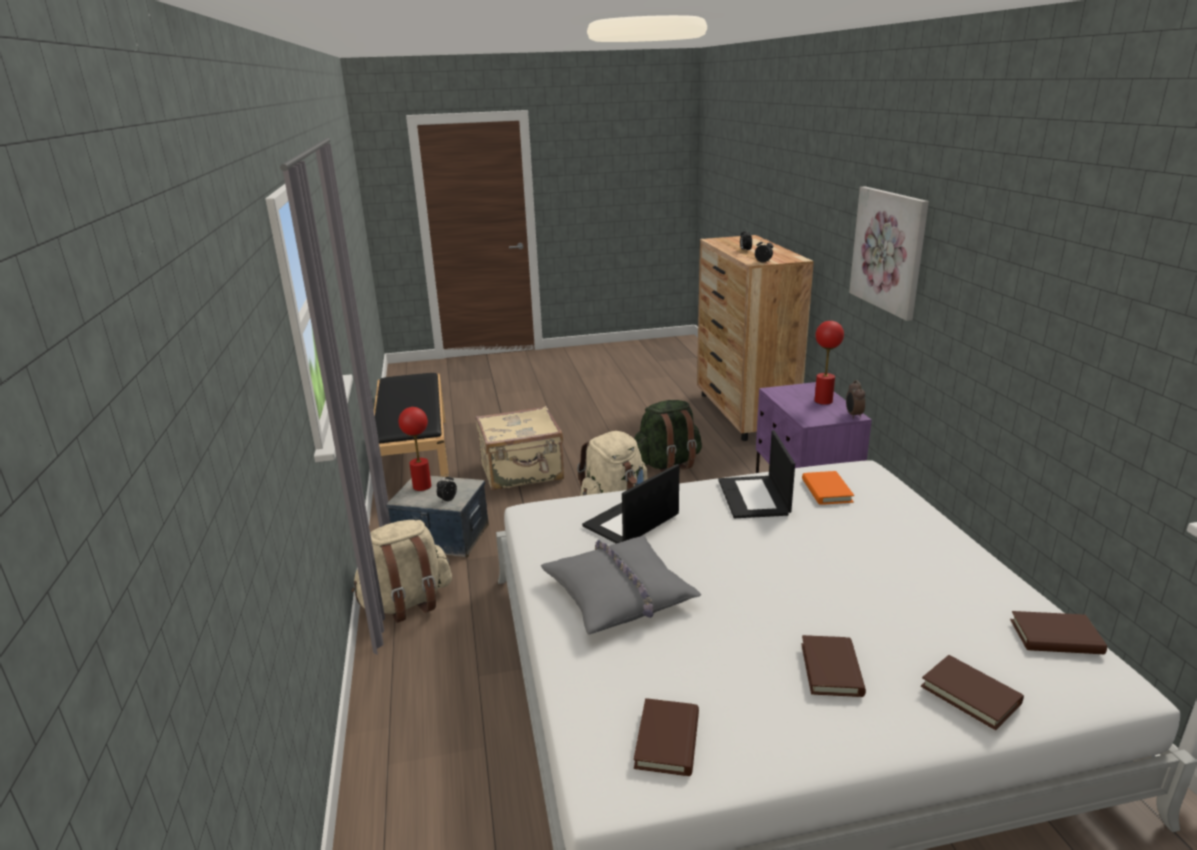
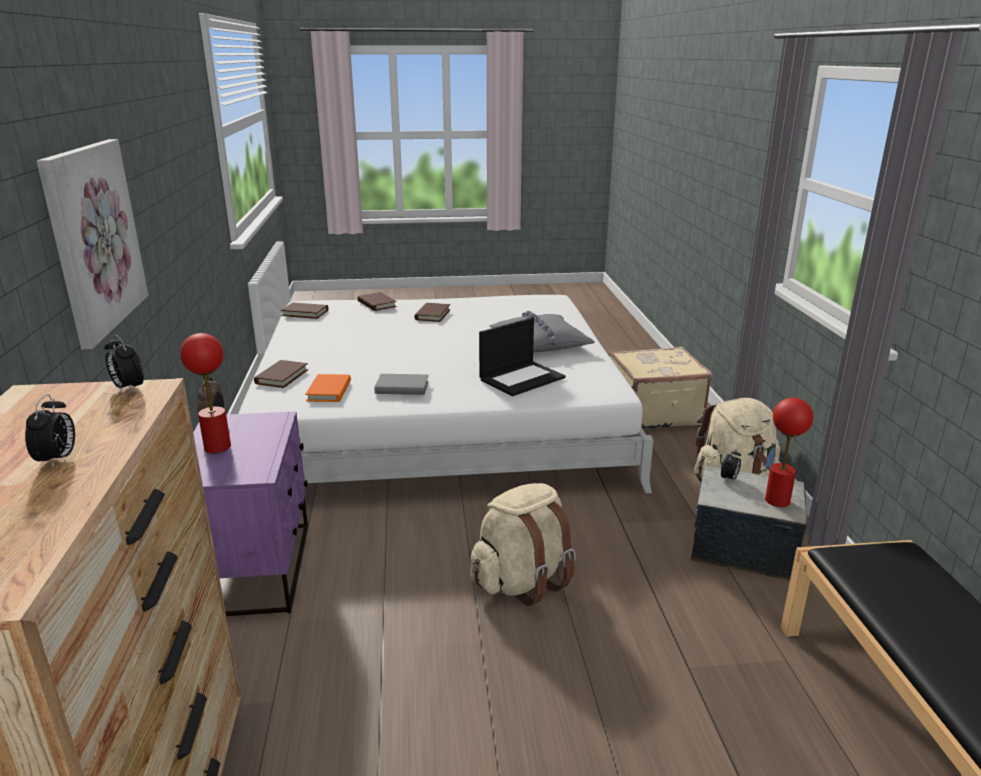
camera: 175 degrees left, 0 degrees up
(522, 472) = (677, 669): beige suitcase -> beige suitcase (652, 412)
(667, 464) = (414, 663): green backpack -> none
(667, 740) = (525, 304): brown book -> brown book (281, 377)
(754, 498) = (402, 388): laptop -> grey book

